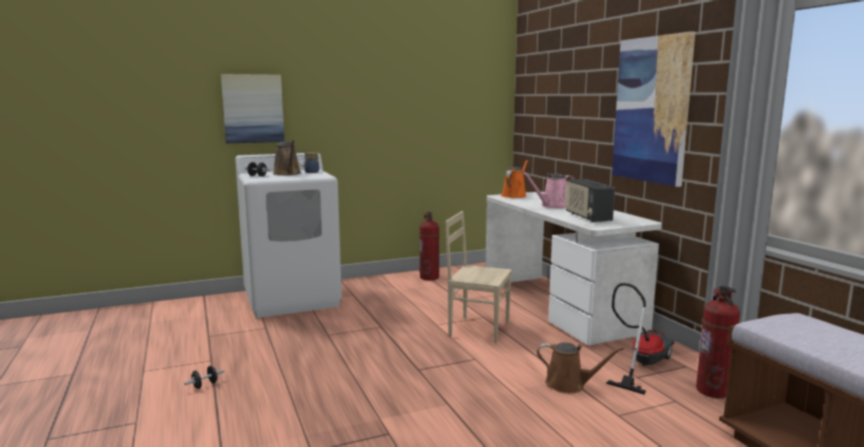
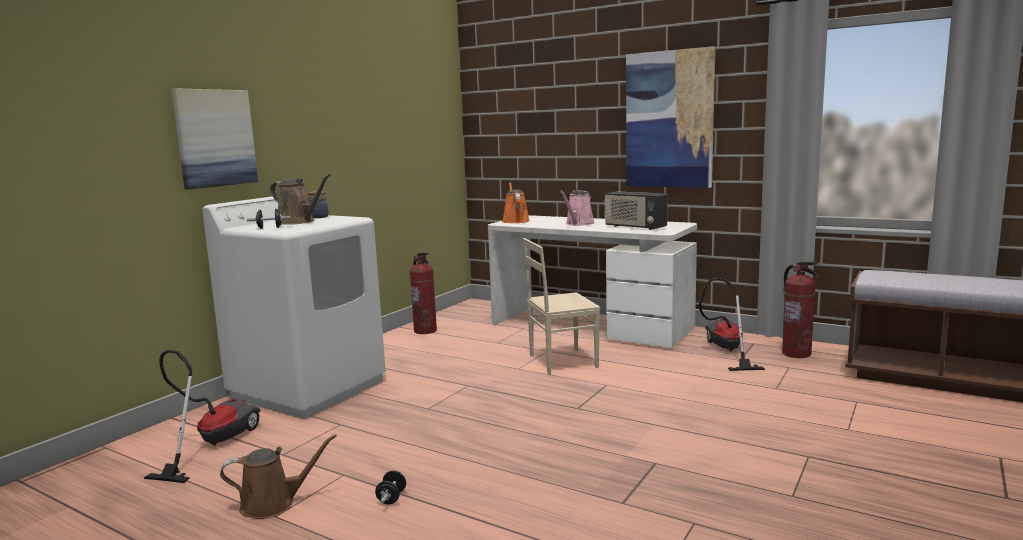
camera: 35 degrees left, 0 degrees up
(193, 317) = (212, 443): none -> vacuum cleaner
(569, 385) = (709, 380): brown watering can -> brown watering can (273, 504)

